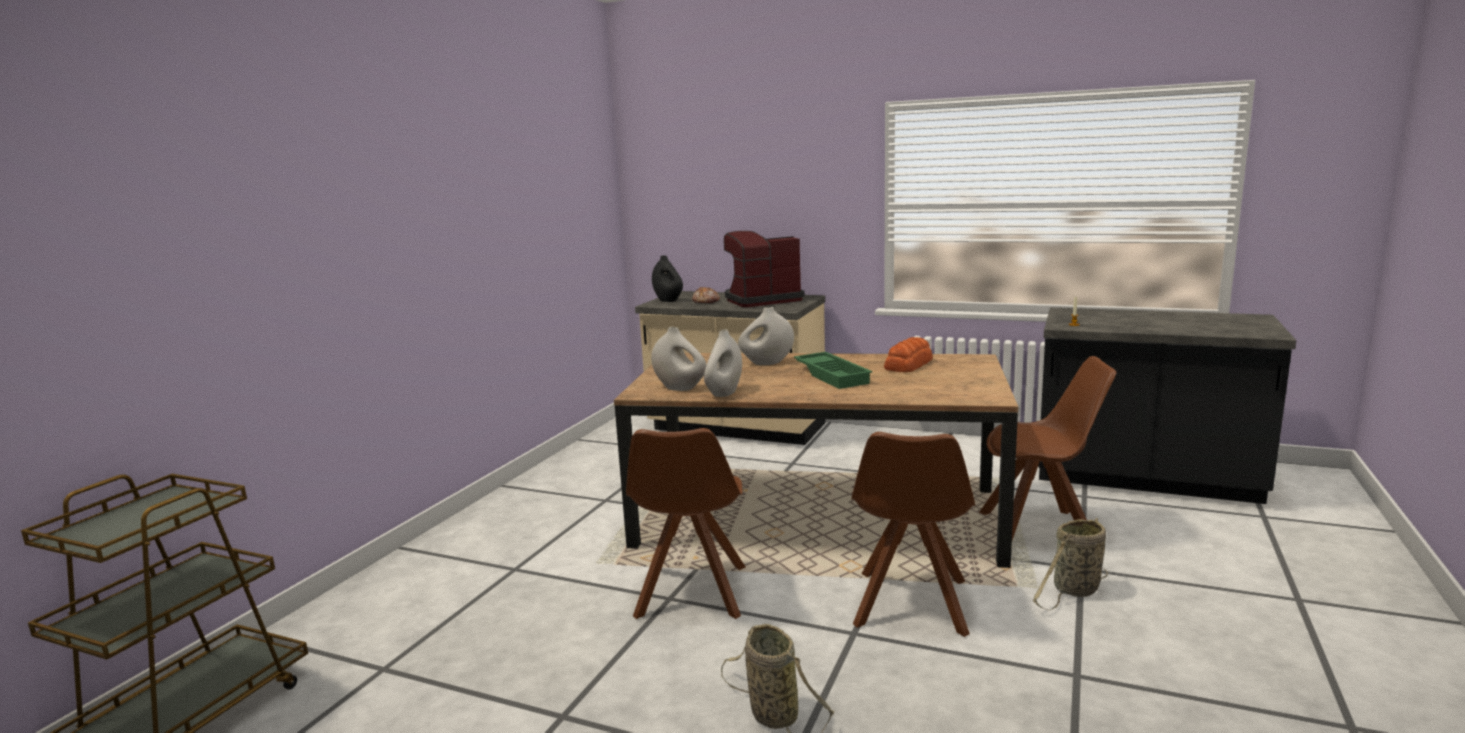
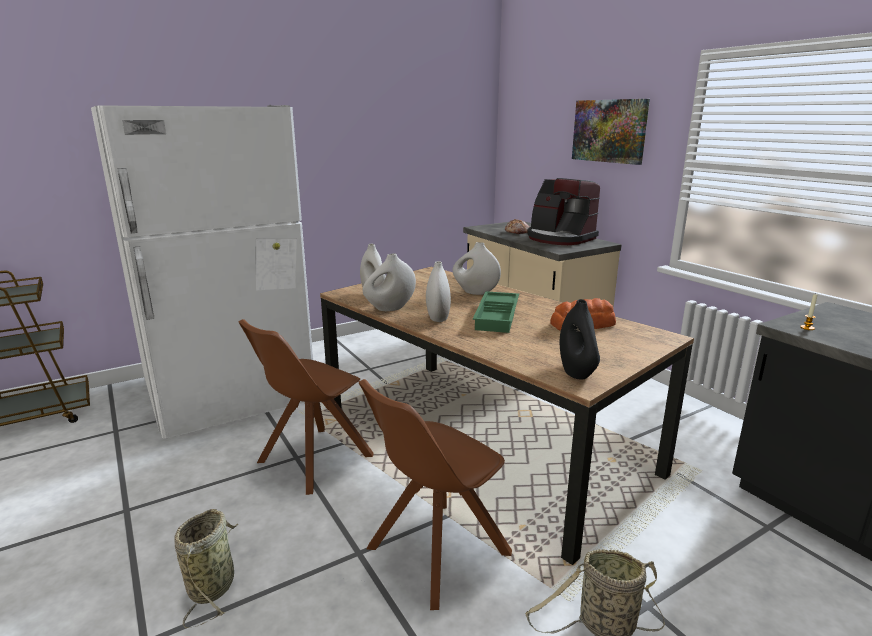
camera: 35 degrees right, 5 degrees up
(465, 577) = (229, 390): none -> white fridge
(668, 300) = (495, 226): black vase -> black vase (577, 372)
(761, 300) = (559, 238): coffee machine -> coffee machine turned 150 degrees counterclockwise
(786, 388) = (438, 317): none -> white vase
(790, 180) = (609, 131): none -> picture
(1040, 531) = (660, 542): brown chair -> none

